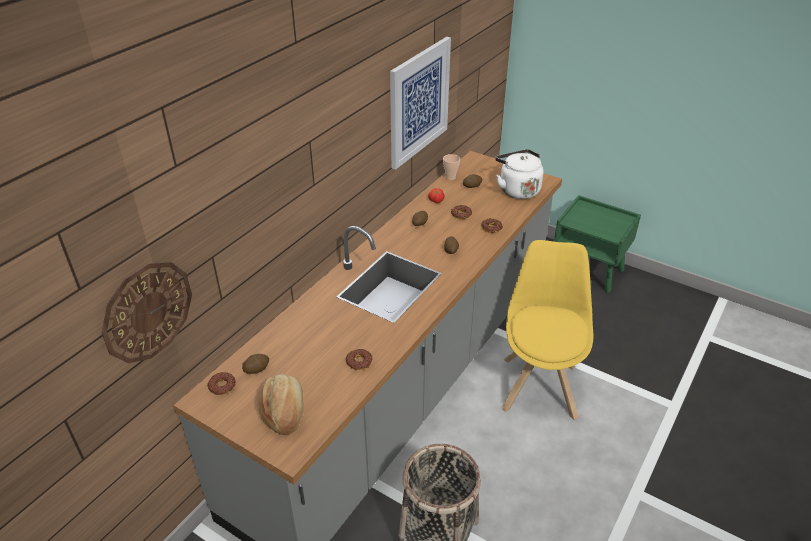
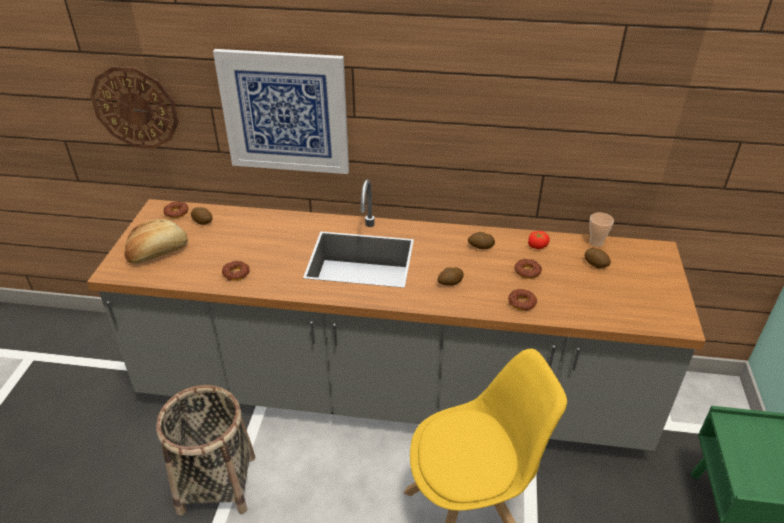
camera: 65 degrees right, 0 degrees up
(419, 102) = (563, 118): picture -> picture (285, 112)
(517, 190) = (629, 304): white kettle -> none

